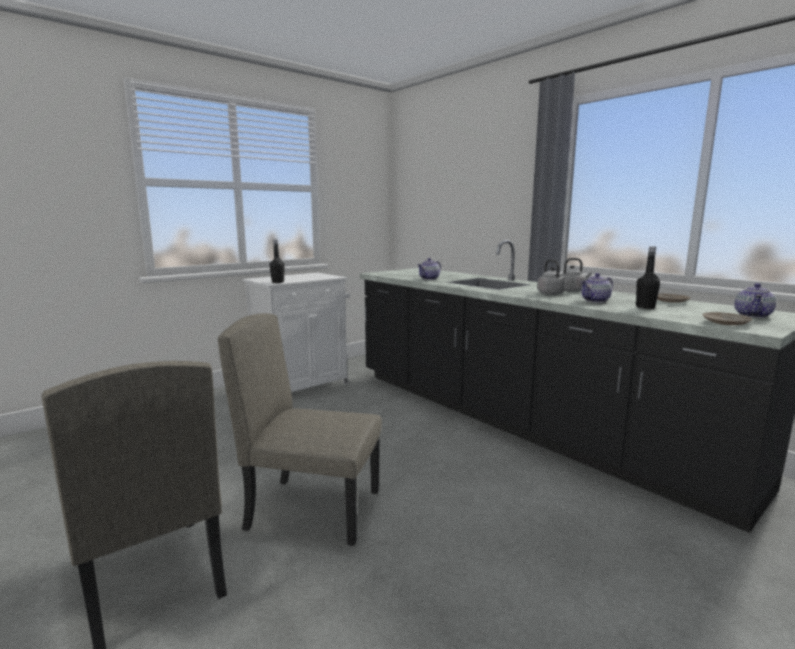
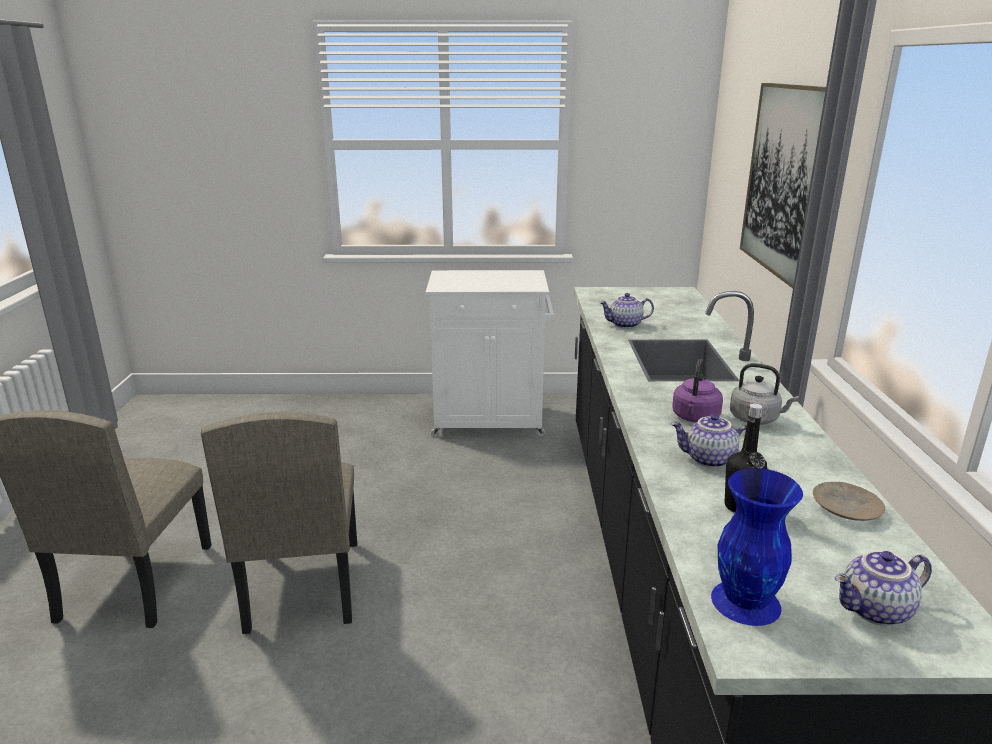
camera: 40 degrees right, 10 degrees up
(278, 282) = (446, 287): black bottle -> none
(314, 509) = (302, 585): beige chair -> beige chair turned 150 degrees counterclockwise
(489, 190) = (788, 181): none -> picture
(552, 294) = (695, 418): grey kettle -> purple kettle
(726, 323) = (747, 602): beige plate -> blue vase

